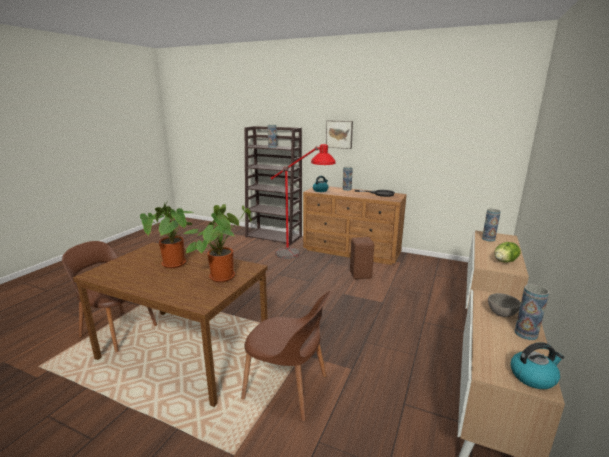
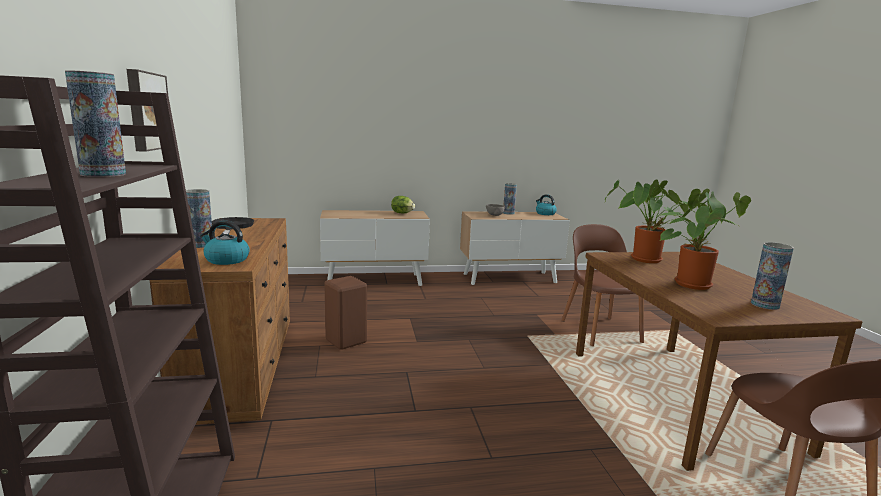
camera: 125 degrees left, 5 degrees down
(300, 258) = (318, 411): red floor lamp -> none
(488, 239) = (346, 215): vase -> vase (765, 305)

